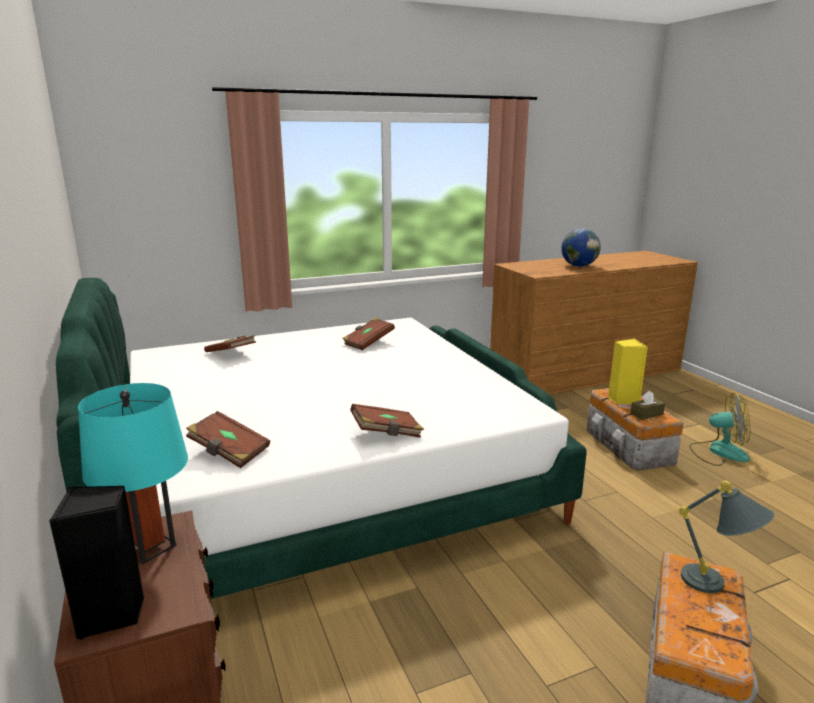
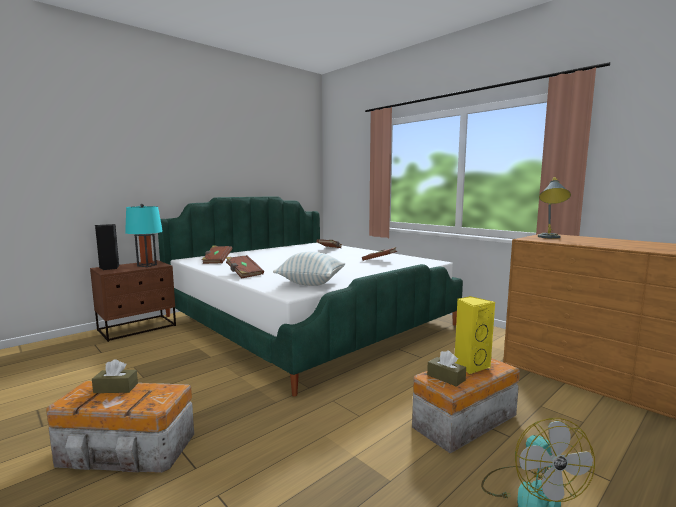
camera: 70 degrees right, 10 degrees down
(483, 396) = (311, 283): none -> pillow
(579, 266) = (612, 244): globe -> none
(684, 613) = (116, 388): none -> brown tissue box
(717, 586) = (141, 401): grey table lamp -> grey table lamp (549, 238)

